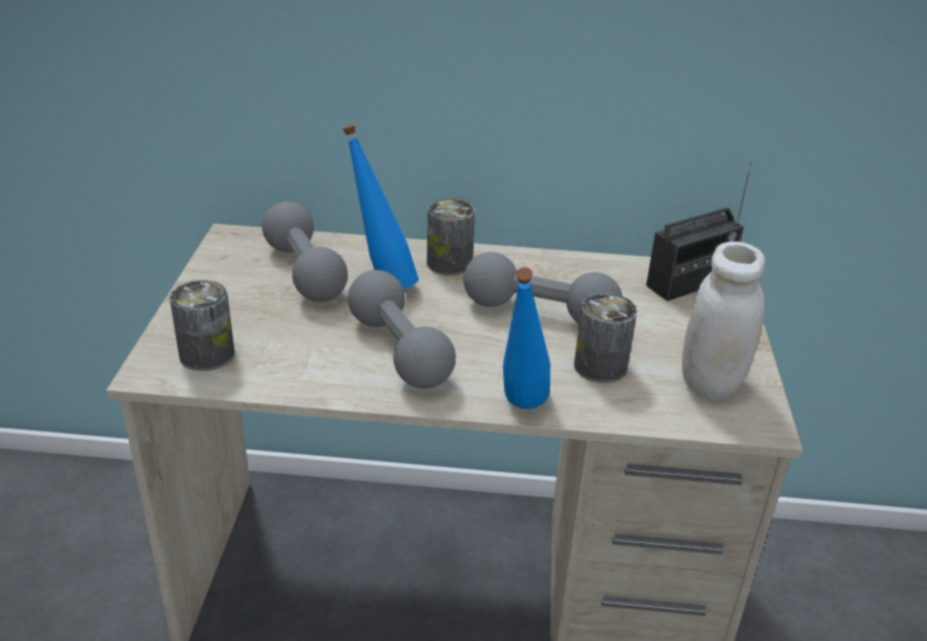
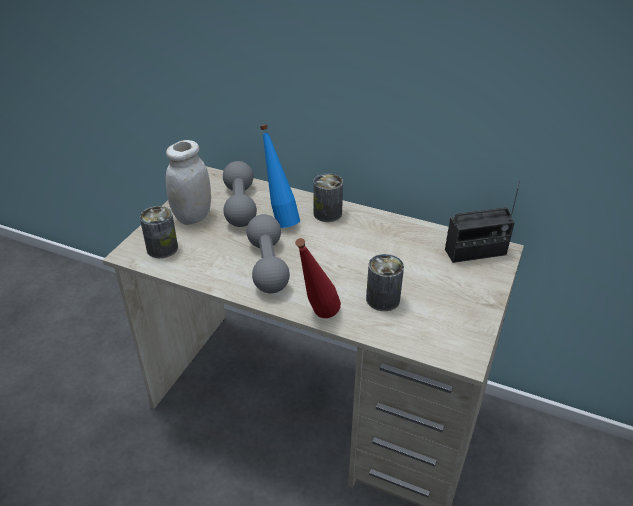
camera: 20 degrees right, 5 degrees up
(520, 412) = (317, 319): blue bottle -> red bottle
(539, 312) = (365, 256): grey dumbbell -> none
(710, 383) = (448, 324): white jar -> white jar (193, 216)

